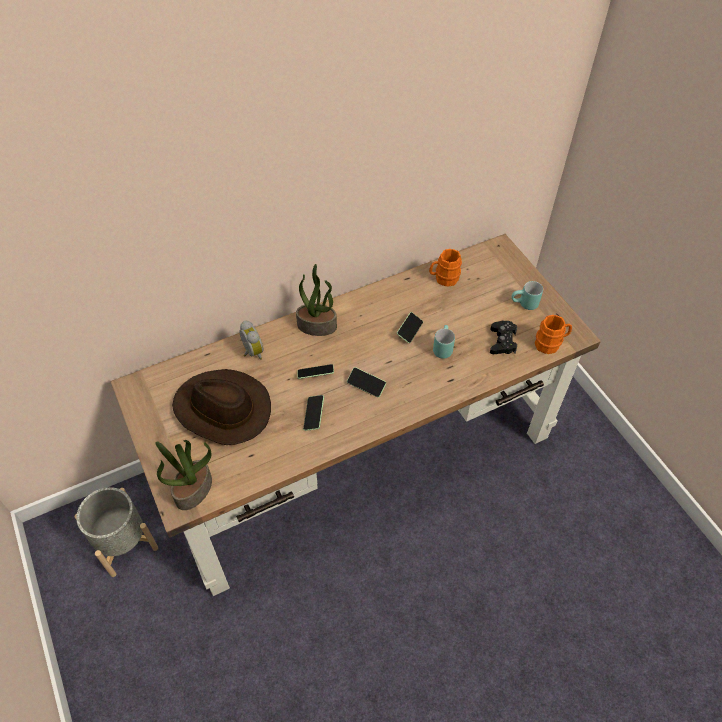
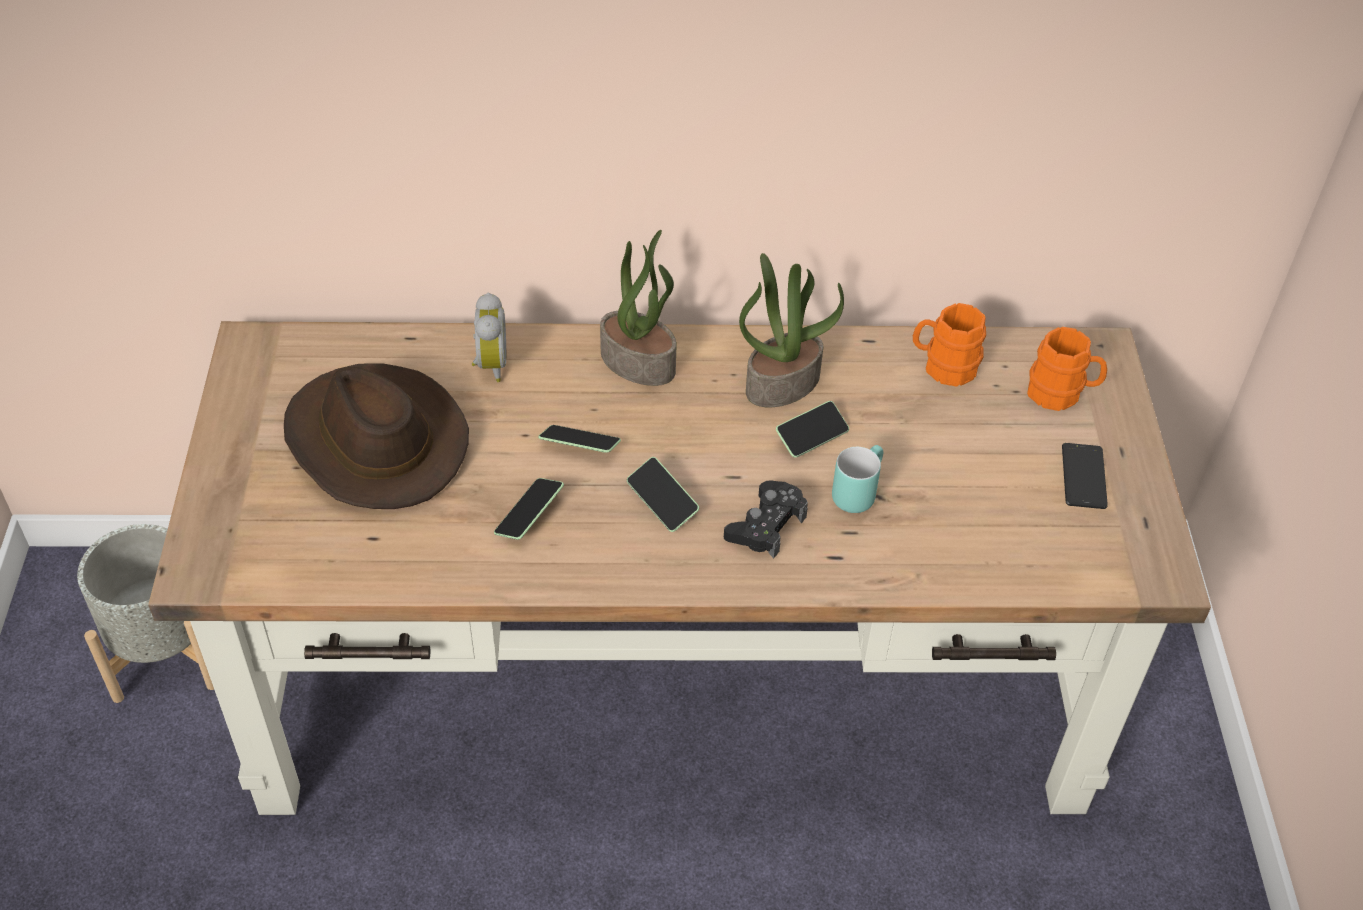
camera: 25 degrees right, 5 degrees down
(193, 489) = (238, 553): potted plant -> potted plant (782, 383)
(502, 341) = (991, 527): black game controller -> black game controller (766, 525)
(524, 305) = (1083, 476): turquoise mug -> phone
(550, 343) = (1093, 570): orange mug -> orange mug (1061, 394)

